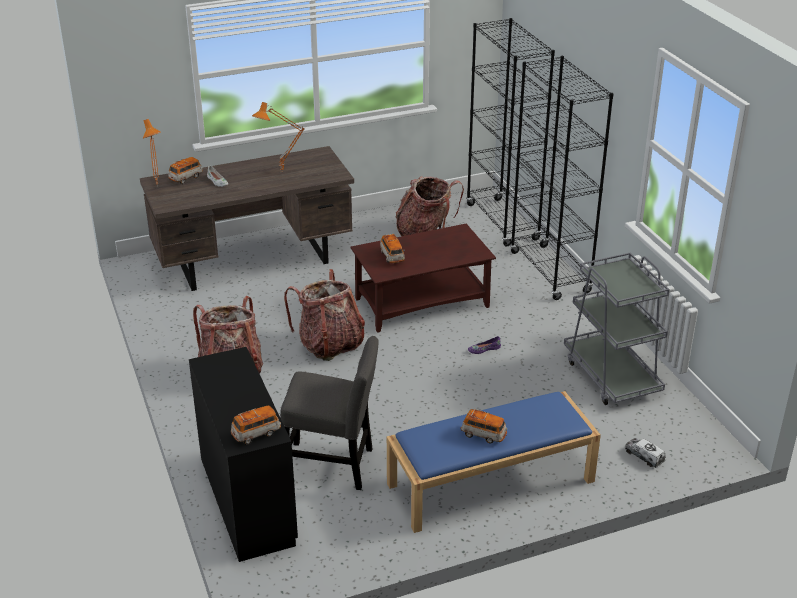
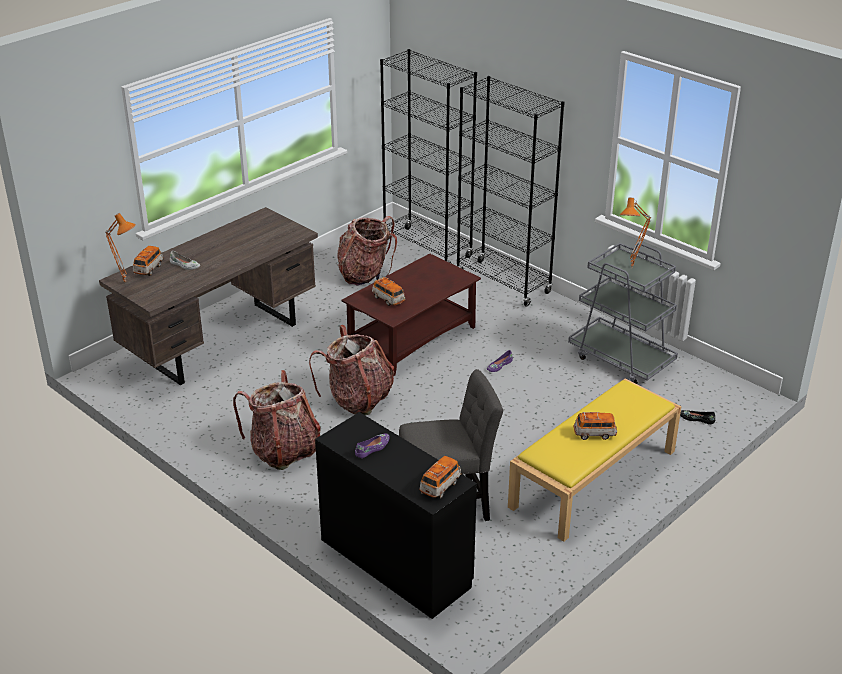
camera: 25 degrees left, 0 degrees up
(229, 382) = (373, 448): none -> purple shoe
(282, 172) = (242, 242): orange table lamp -> orange table lamp (633, 268)
(490, 483) = (593, 479): blue bench -> yellow bench
(644, 456) = (696, 419): toy truck -> black shoe

